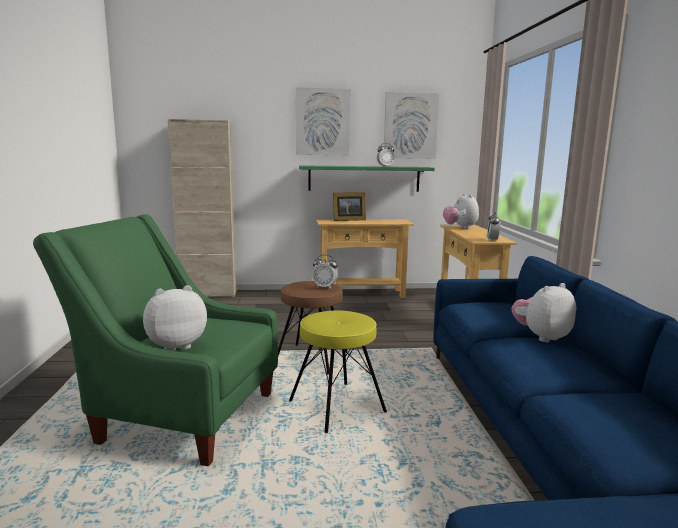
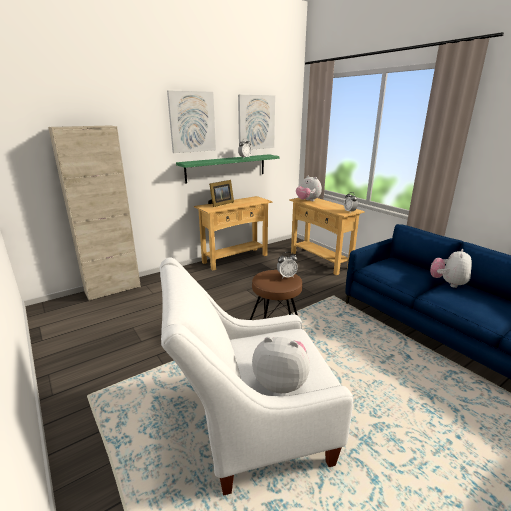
camera: 30 degrees left, 10 degrees up
(175, 345) = (281, 382): plush toy -> plush toy turned 75 degrees clockwise
(178, 415) = (251, 427): green armchair -> white armchair
(337, 407) = (343, 368): yellow stool -> none

